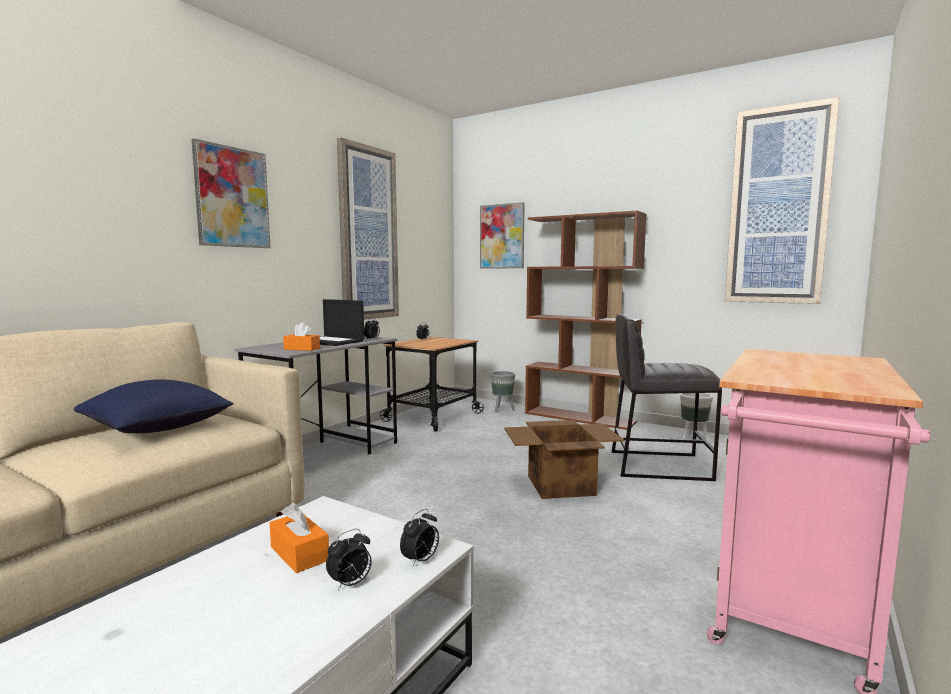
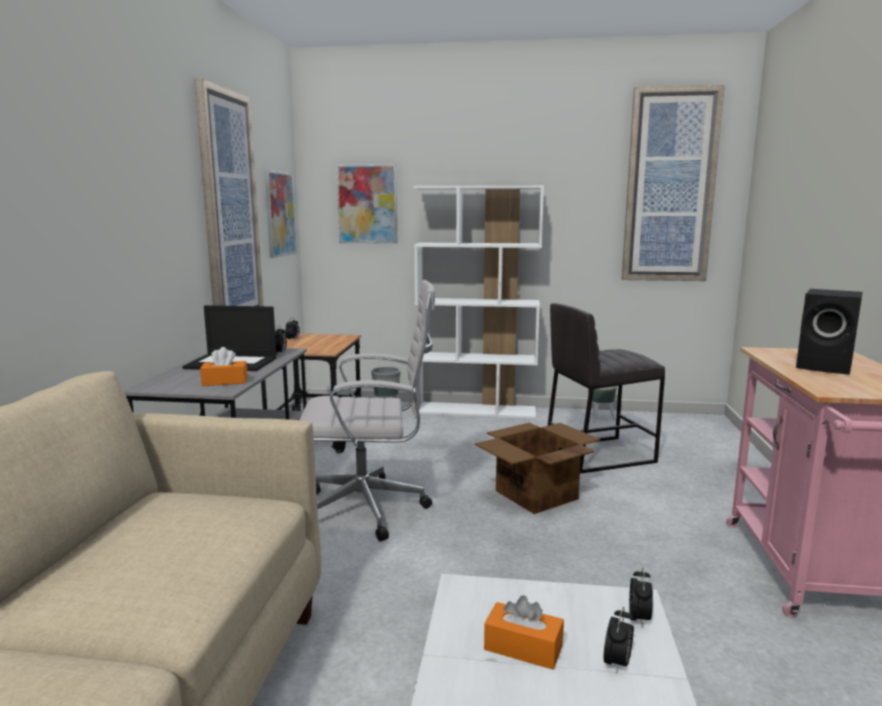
camera: 25 degrees left, 5 degrees up
(156, 429) = (160, 536): blue pillow -> none
(232, 197) = (99, 173): picture -> picture (279, 214)
(413, 471) = (370, 509): none -> white office chair
(580, 417) = (476, 410): brown bookcase -> white bookcase
(805, 365) = (826, 367): none -> black speaker

